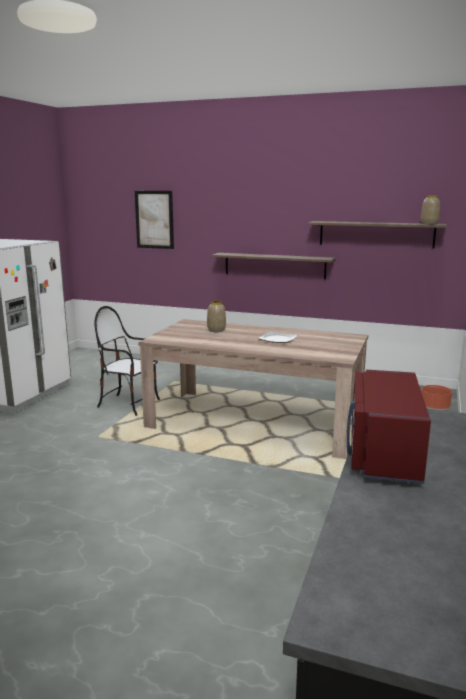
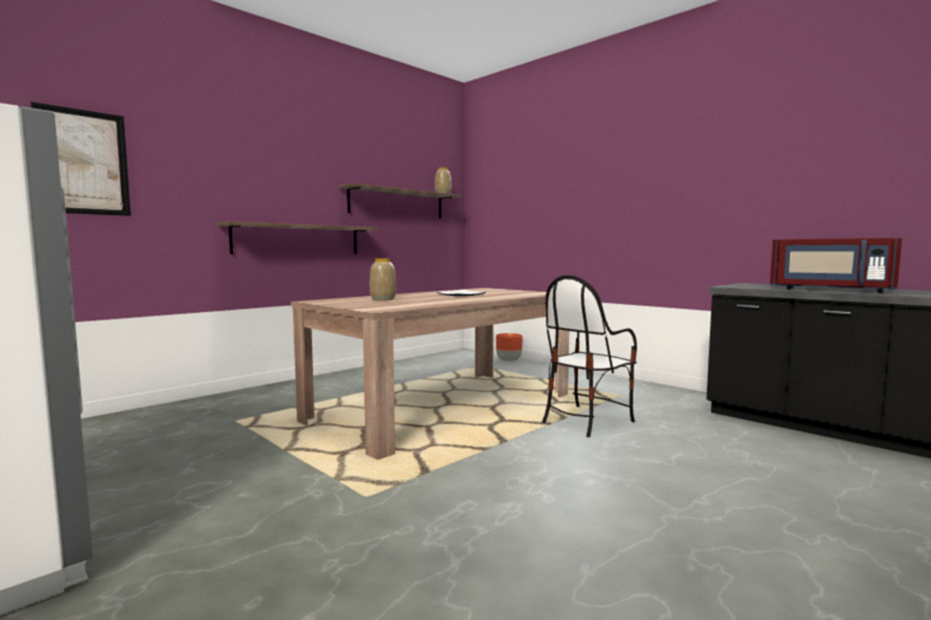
camera: 65 degrees left, 10 degrees down
(129, 404) = (268, 459): chair -> chair (586, 421)

